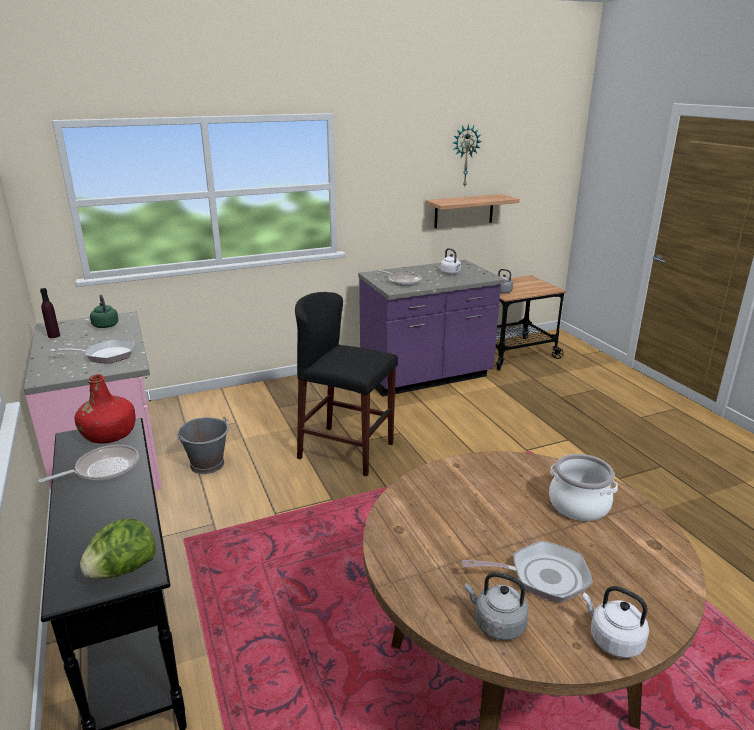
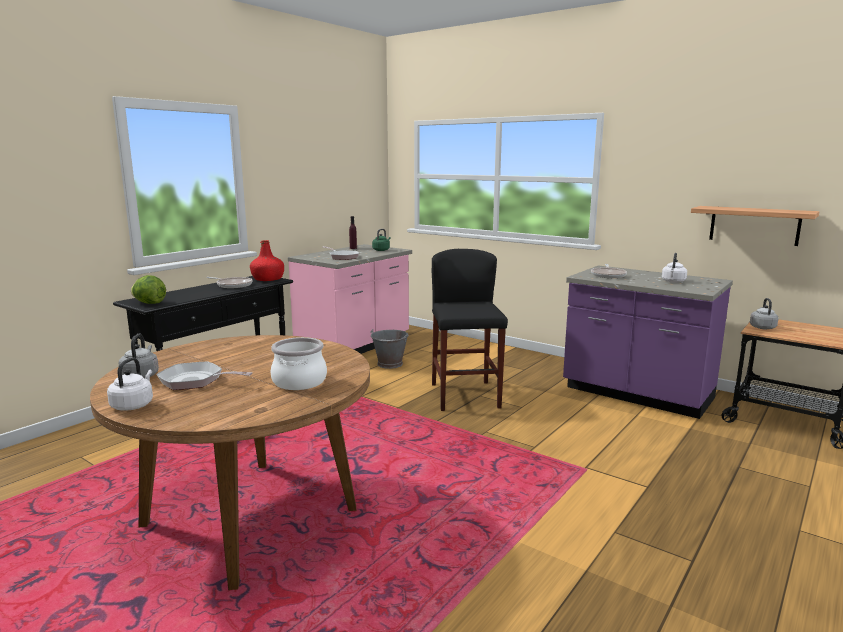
camera: 60 degrees right, 10 degrees down
(465, 156) = (760, 159): wall clock -> none
(542, 577) = (195, 381): frying pan -> frying pan turned 135 degrees clockwise

